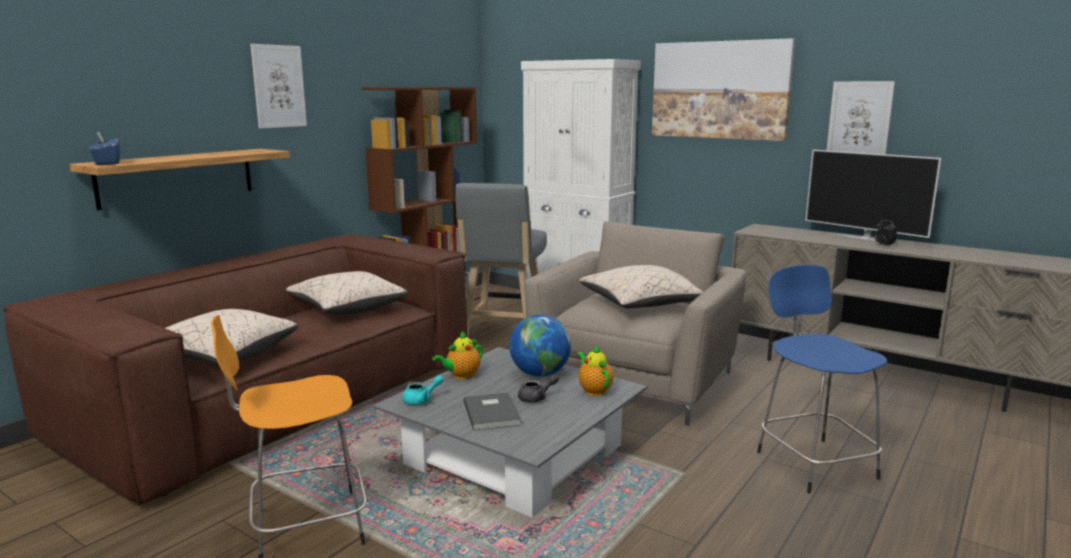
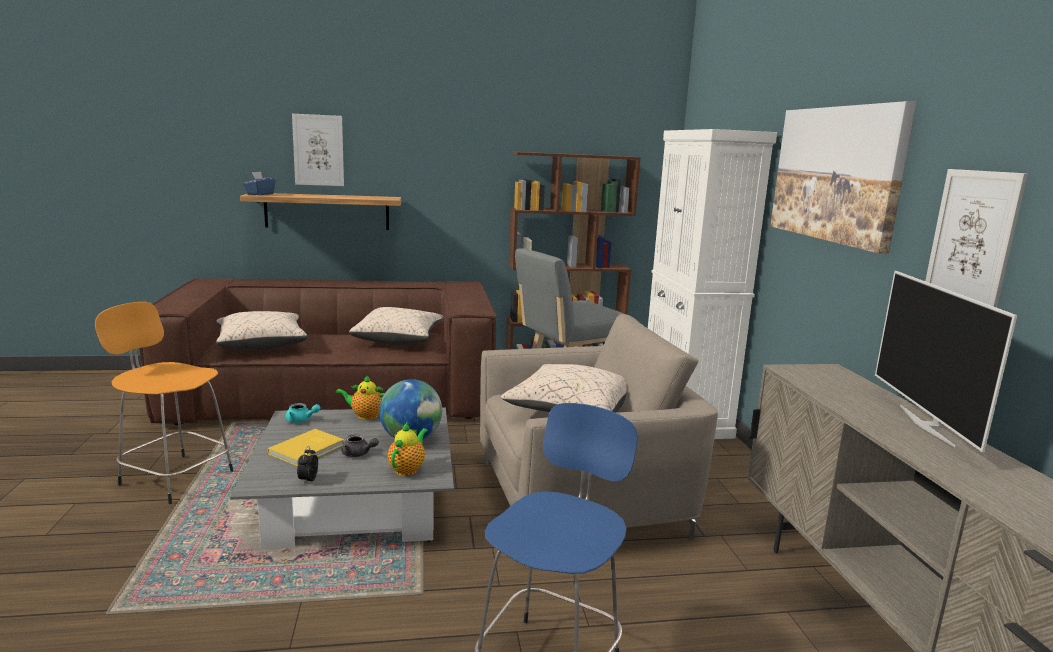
camera: 45 degrees right, 0 degrees up
(279, 86) = (425, 147): picture -> picture (318, 150)
(493, 413) = (308, 449): grey book -> yellow book
(883, 246) = (911, 442): alarm clock -> alarm clock (308, 480)

